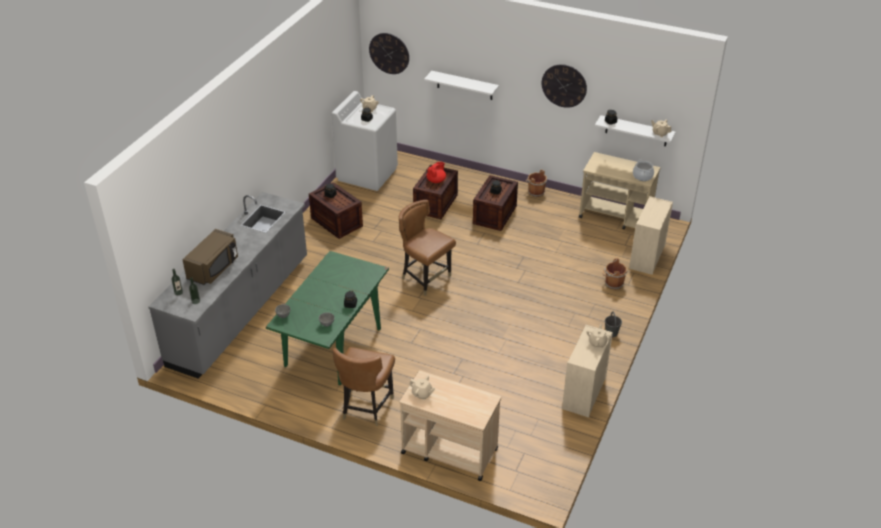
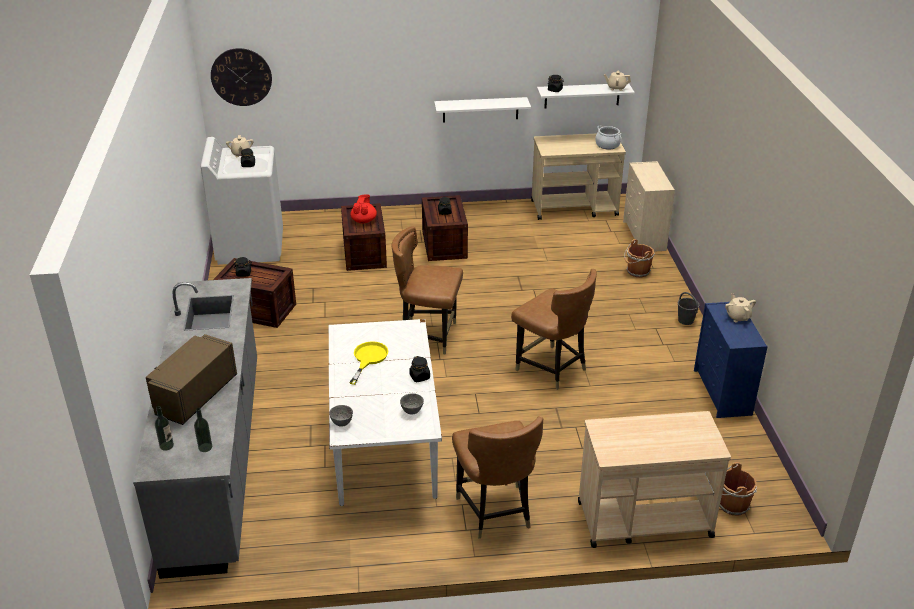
camera: 30 degrees left, 5 degrees down
(214, 268) = (194, 395): brown microwave -> brown microwave turned 150 degrees counterclockwise
(332, 281) = (368, 359): none -> yellow frying pan
(333, 346) = (385, 454): green dining table -> white dining table
(422, 394) = (618, 446): beige teapot -> none
(464, 85) = (354, 95): white shelf -> white shelf (480, 109)
(484, 331) = (551, 368): none -> brown chair
(535, 192) = (467, 209): brown bucket -> brown bucket (731, 505)
(564, 85) = (488, 60): wall clock -> none
(584, 394) = (722, 393): beige dresser -> blue dresser

